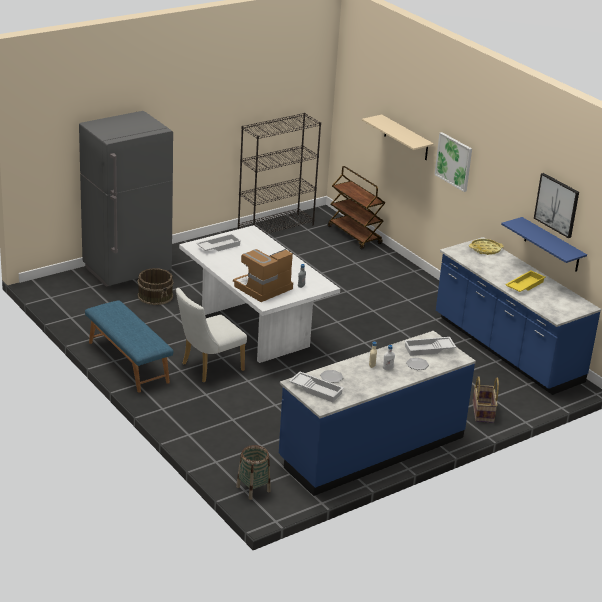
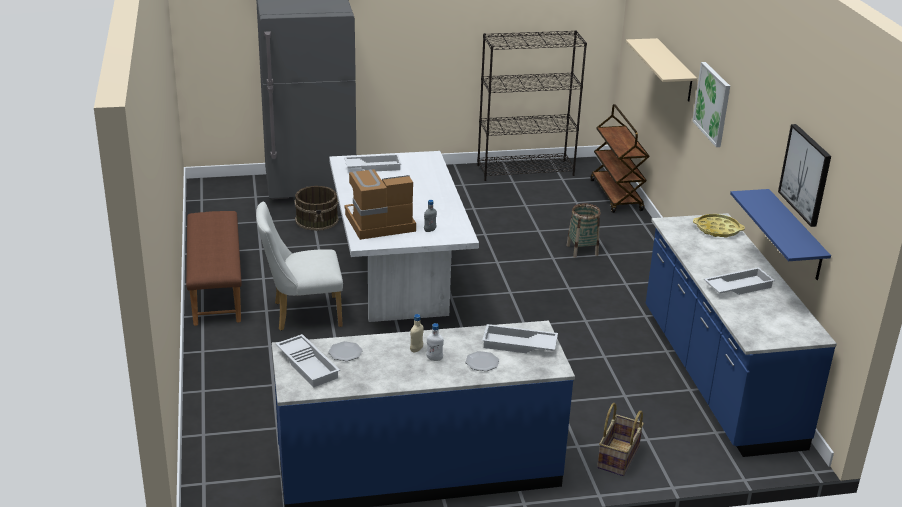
camera: 25 degrees right, 0 degrees up
(127, 362) = (215, 287): blue bench -> brown bench
(253, 489) = (216, 484): basket -> basket (582, 250)
(524, 285) = (738, 286): yellow tray -> white tray

